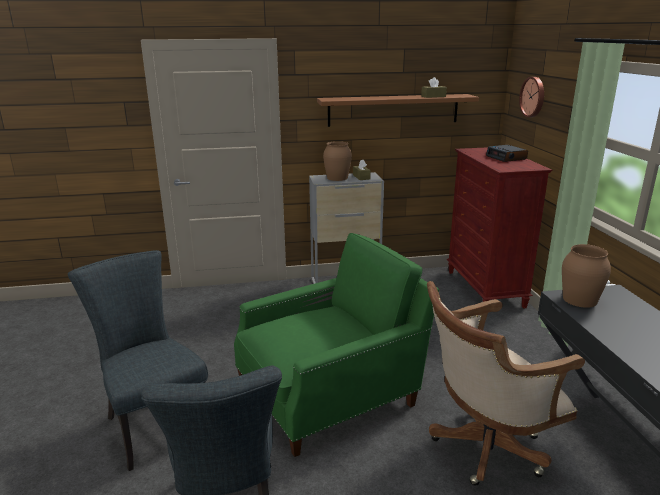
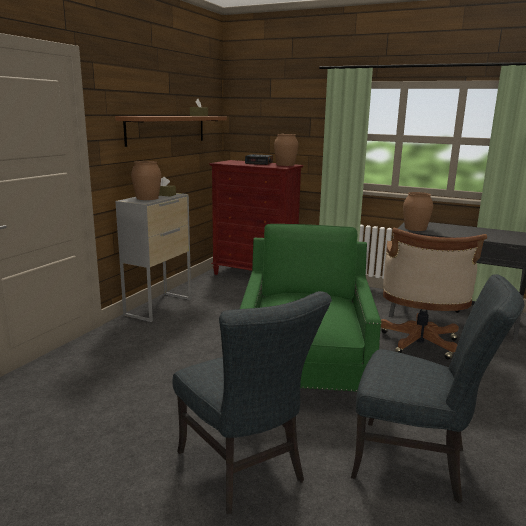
camera: 55 degrees left, 5 degrees down
(154, 422) = (245, 469): grey chair -> grey chair turned 120 degrees counterclockwise
(527, 165) = (285, 164): none -> brown vase
(533, 97) = (263, 115): wall clock -> none

